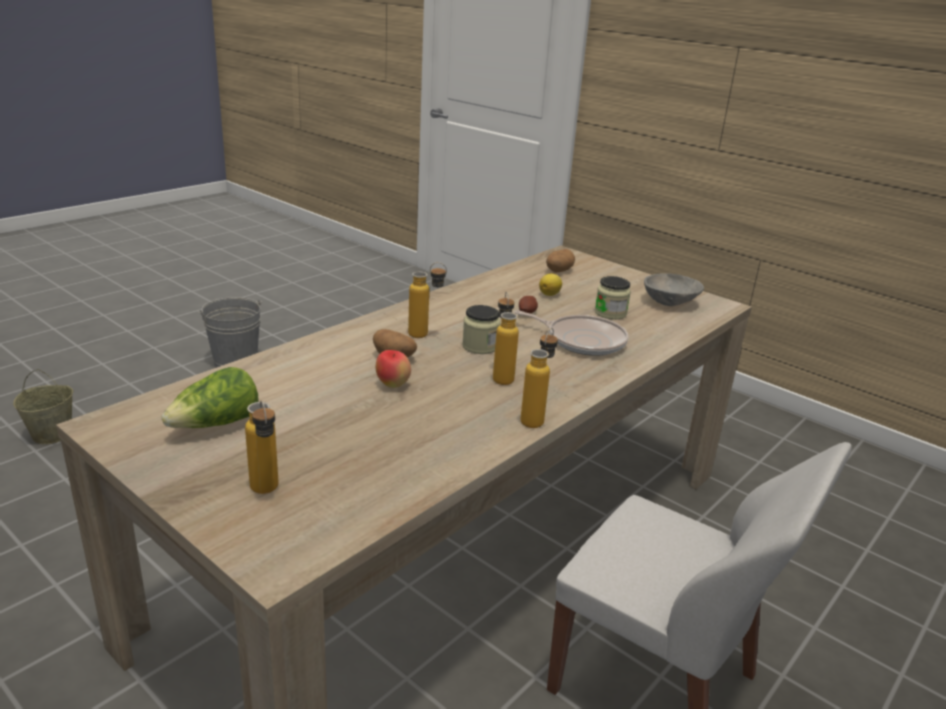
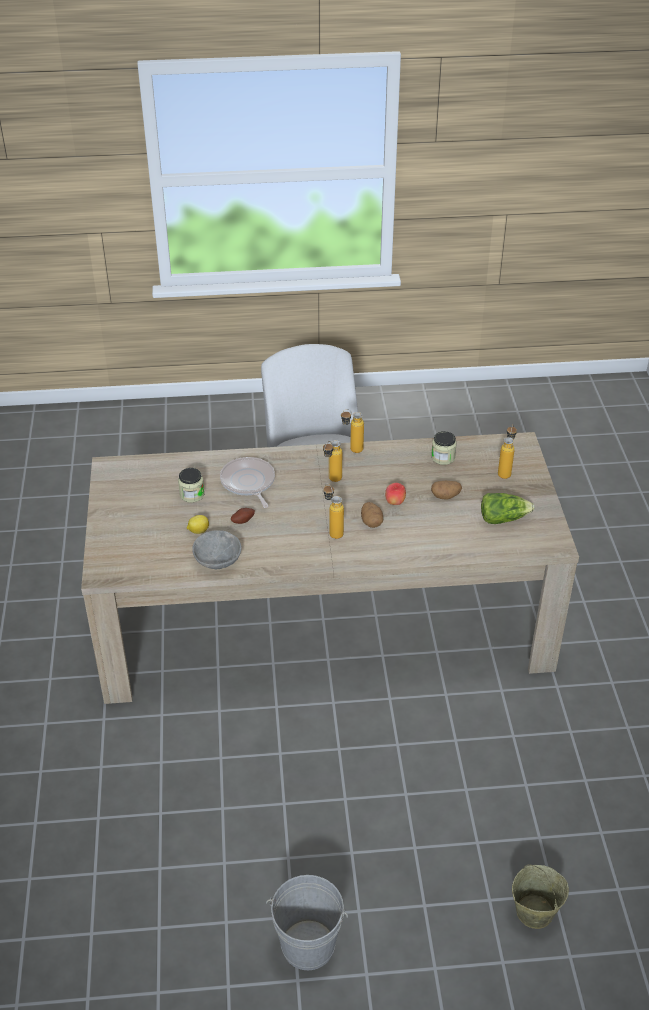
camera: 135 degrees left, 15 degrees up
(480, 346) = (313, 507): jar -> jar (443, 457)
(558, 271) = (146, 553): potato -> potato (445, 496)
(671, 302) = (135, 484): grey bowl -> grey bowl (217, 559)

